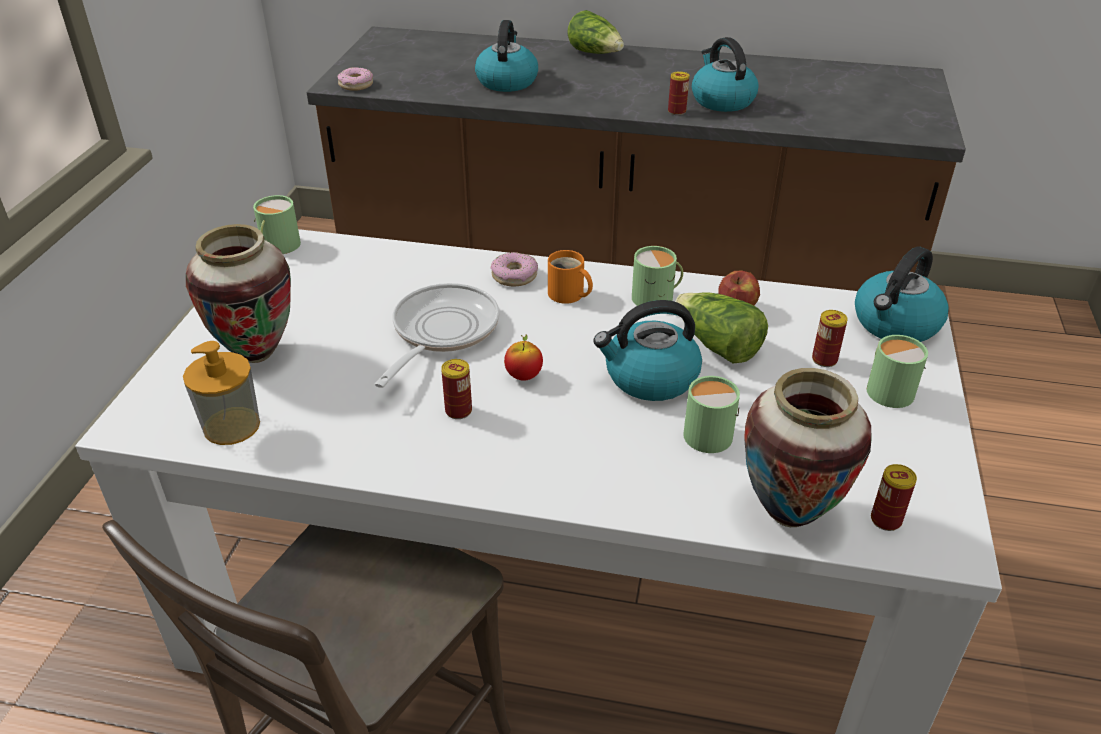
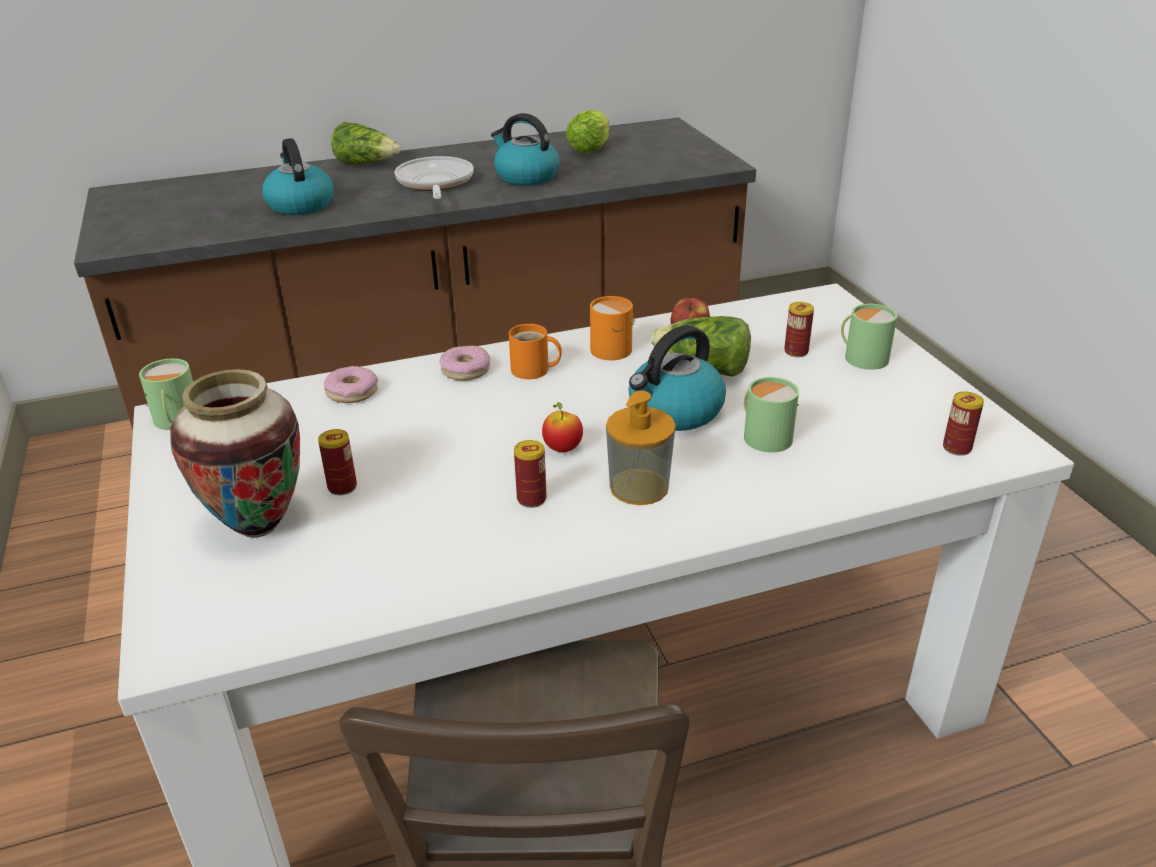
camera: 30 degrees left, 5 degrees down
(231, 426) = (301, 602): soap dispenser -> soap dispenser (639, 487)
(356, 85) = (130, 243): donut -> donut (352, 392)
(441, 332) = (442, 439): frying pan -> frying pan (435, 183)
(657, 298) = (615, 348): green mug -> orange mug
(676, 111) = (495, 193): can -> can (342, 487)
(788, 514) = (887, 471): vase -> none
(814, 85) = (591, 149): none -> lettuce
(895, 324) = (820, 310): kettle -> none

